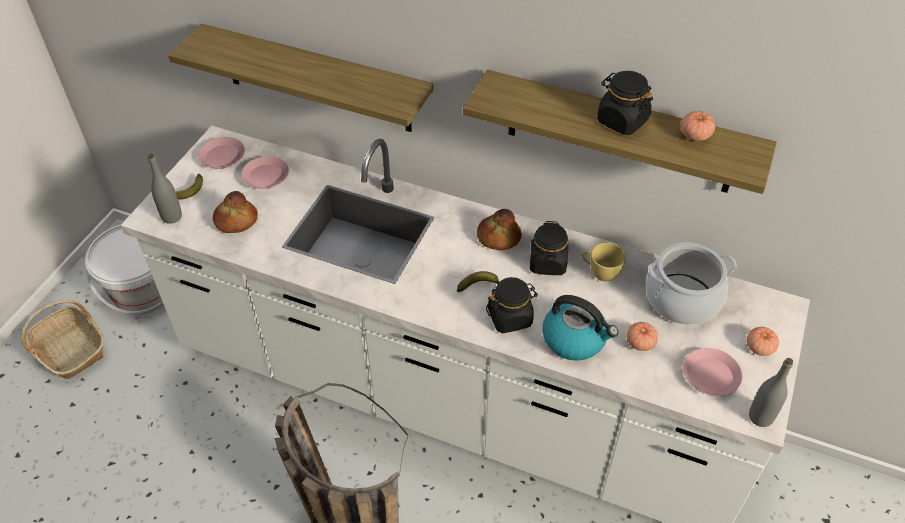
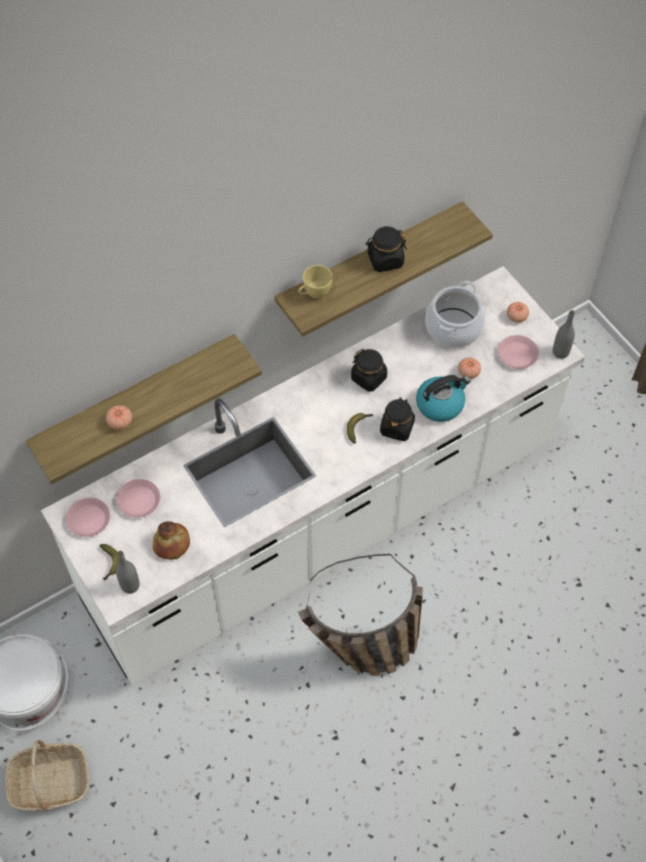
camera: 55 degrees left, 10 degrees up
(498, 237) = (324, 391): bread -> none
(600, 273) = (399, 355): yellow cup -> yellow cup (314, 293)
(695, 135) = (427, 234): tomato -> tomato (120, 422)

